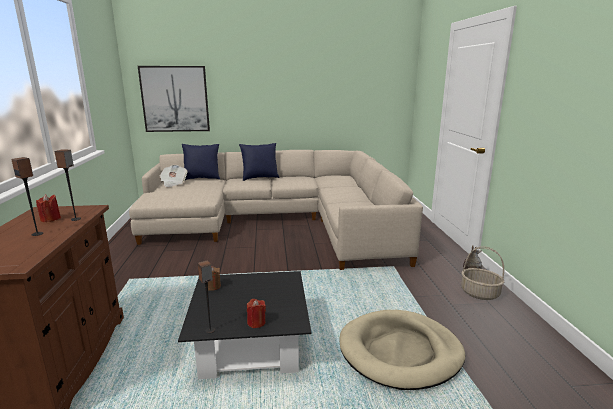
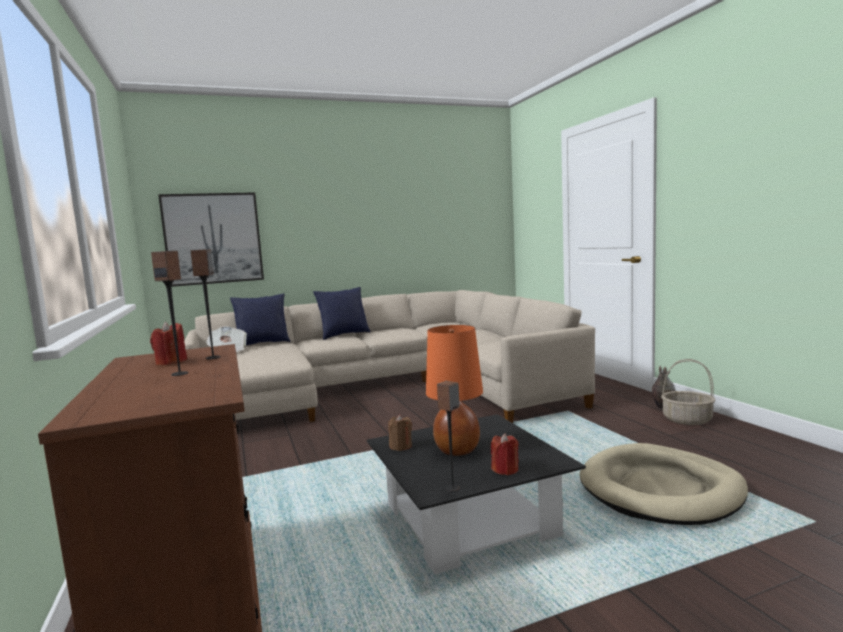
camera: 15 degrees left, 10 degrees down
(244, 298) = (458, 450): none -> orange table lamp

